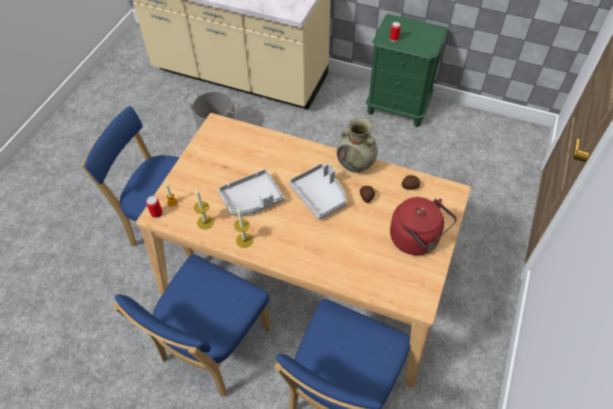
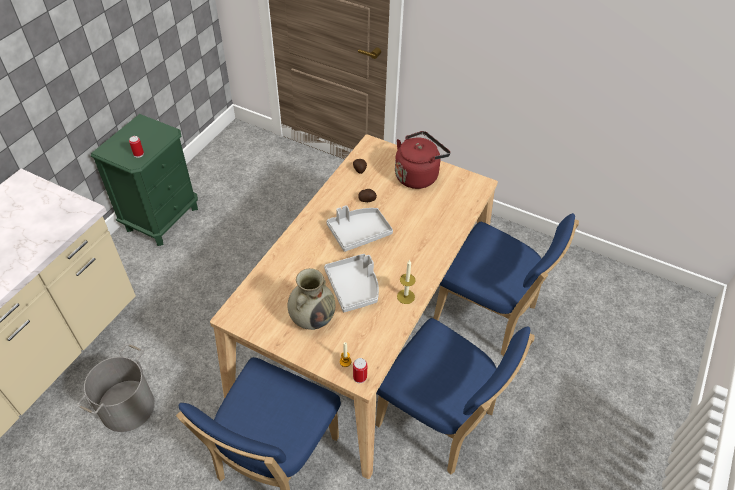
camera: 85 degrees left, 5 degrees down
(205, 222) = (378, 330): candle -> none
(356, 164) = (324, 202): beige vase -> beige vase (312, 318)

